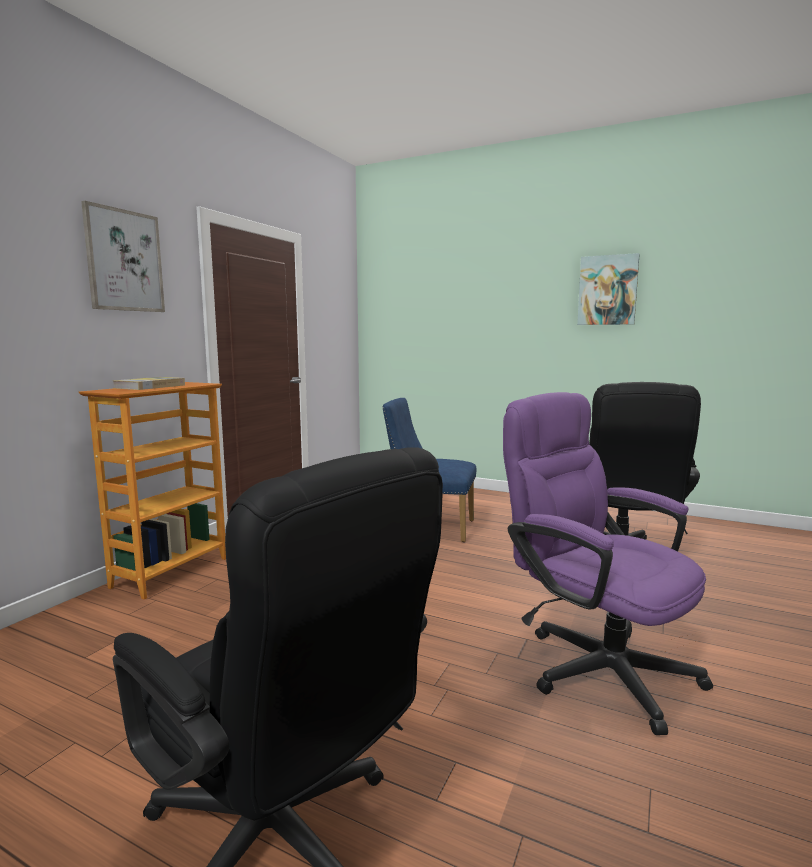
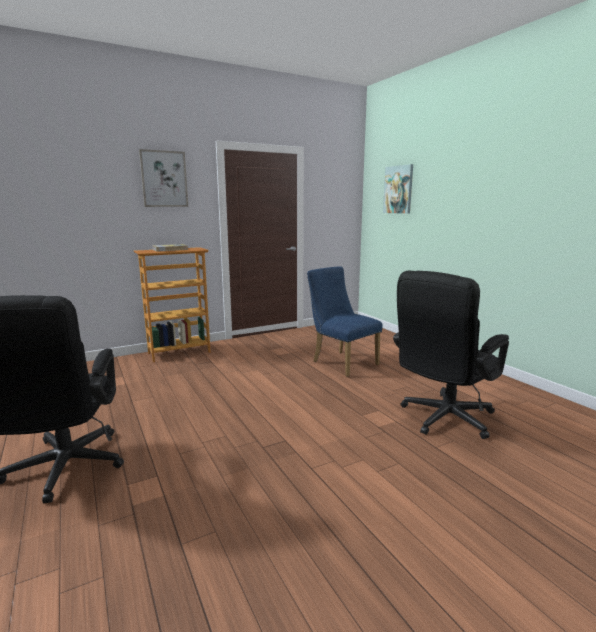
camera: 35 degrees right, 5 degrees up
(594, 664) = (298, 468): purple office chair -> none
(607, 290) = (531, 180): picture -> picture (398, 189)

